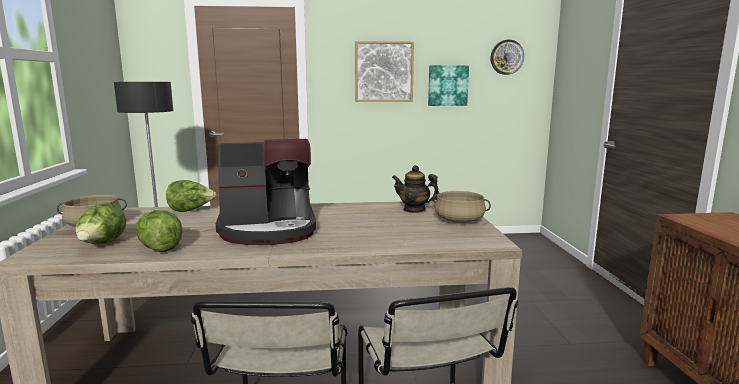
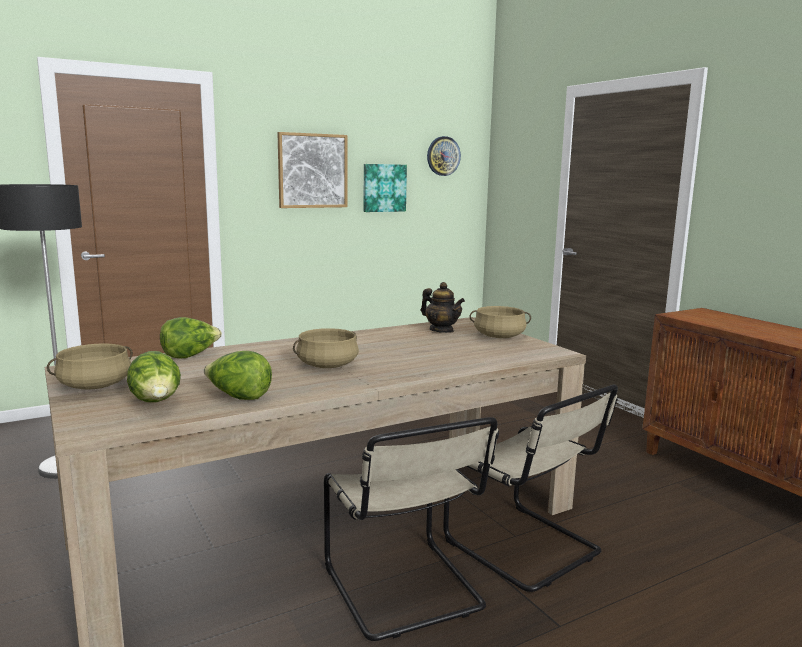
camera: 25 degrees left, 0 degrees up
(268, 230) = (327, 365): coffee machine -> beige cooking pot
(414, 209) = (441, 330): teapot -> teapot turned 135 degrees counterclockwise

